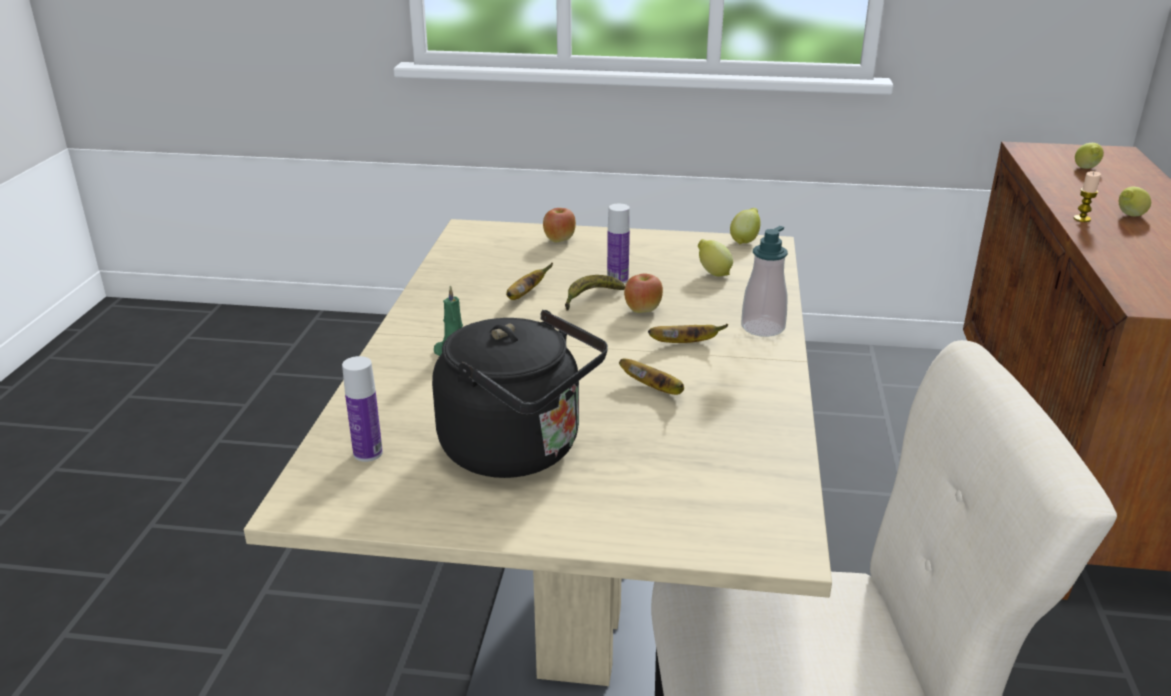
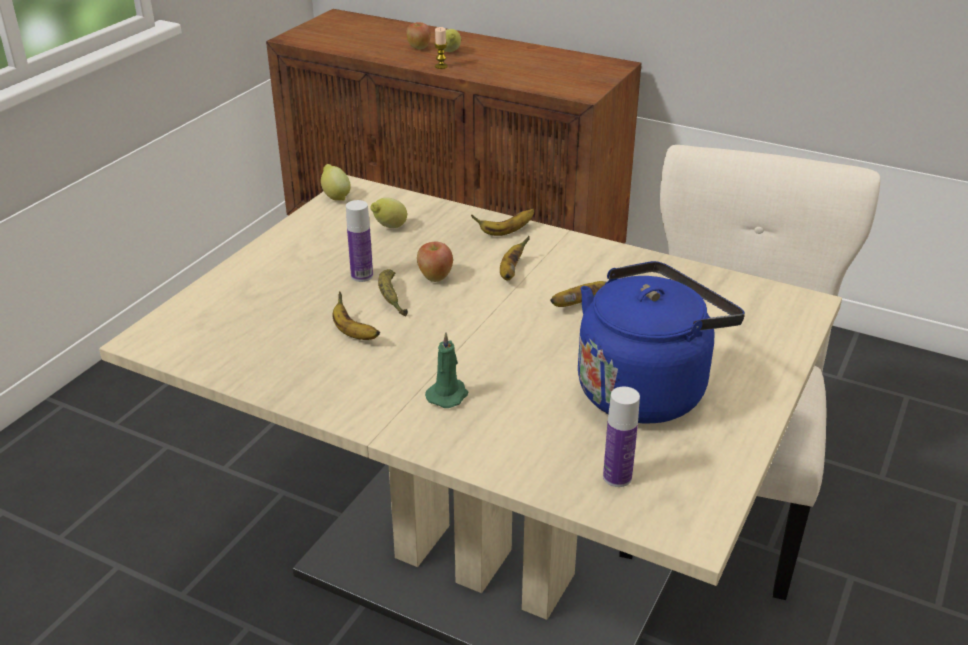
camera: 70 degrees left, 5 degrees up
(519, 450) = (646, 389): black kettle -> blue kettle
(559, 240) = (237, 288): apple -> apple (418, 47)
(762, 327) = (506, 232): soap dispenser -> banana
(1086, 169) = (356, 35): lemon -> none

